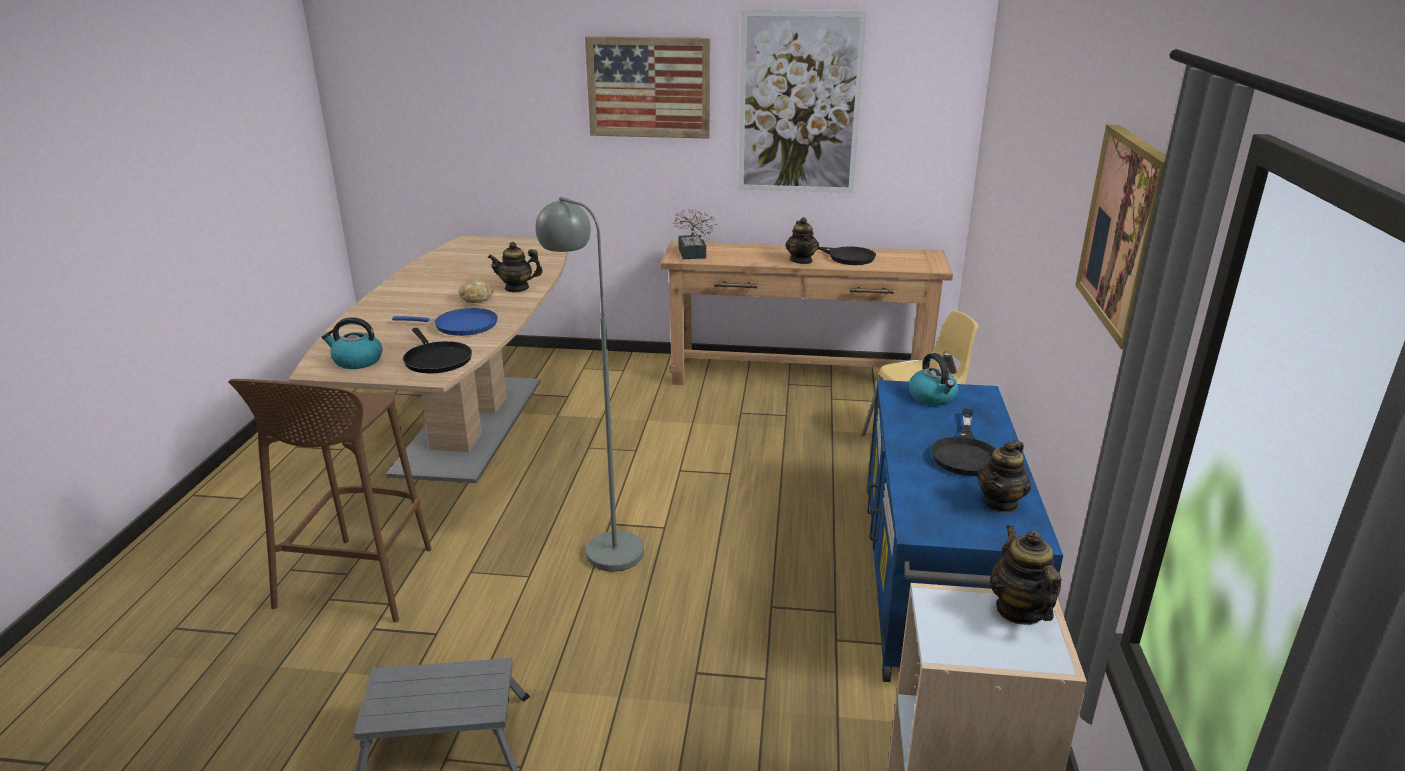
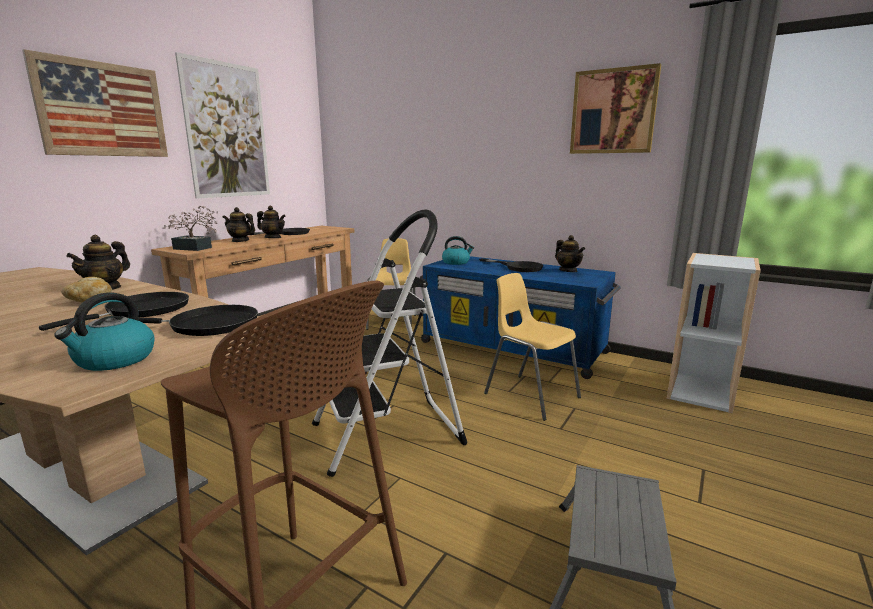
camera: 65 degrees left, 10 degrees down
(461, 326) = (143, 311): blue frying pan -> black frying pan
(602, 546) = (391, 434): grey floor lamp -> step ladder
(773, 629) = (530, 395): none -> yellow chair
(1019, 610) = (708, 256): teapot -> teapot (240, 240)

